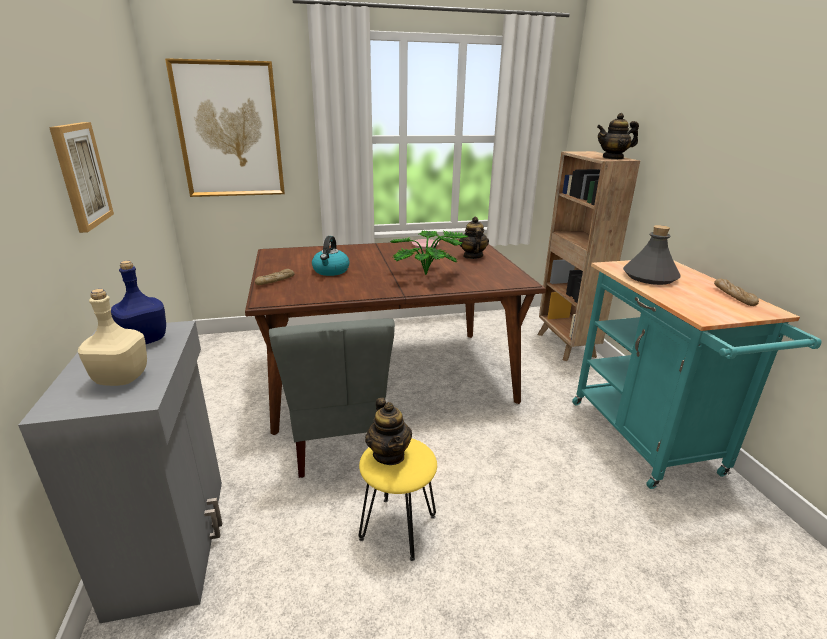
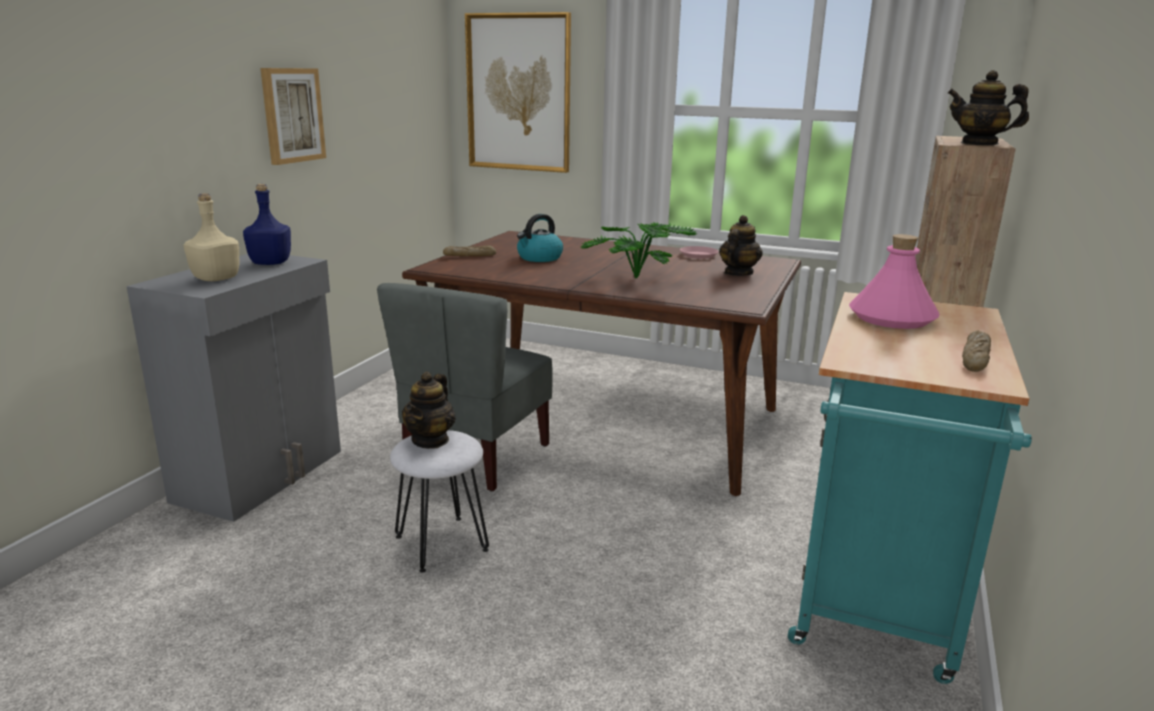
camera: 35 degrees right, 5 degrees down
(398, 527) = (442, 543): yellow stool -> white stool
(649, 277) = (891, 318): grey bottle -> pink bottle

